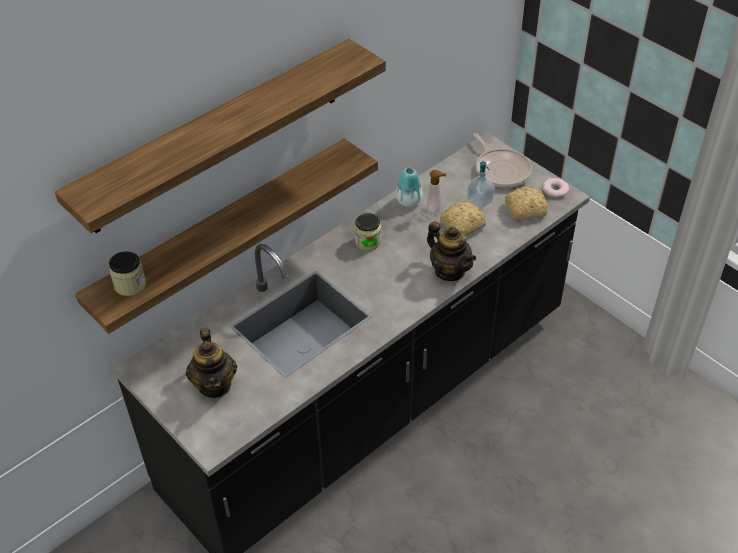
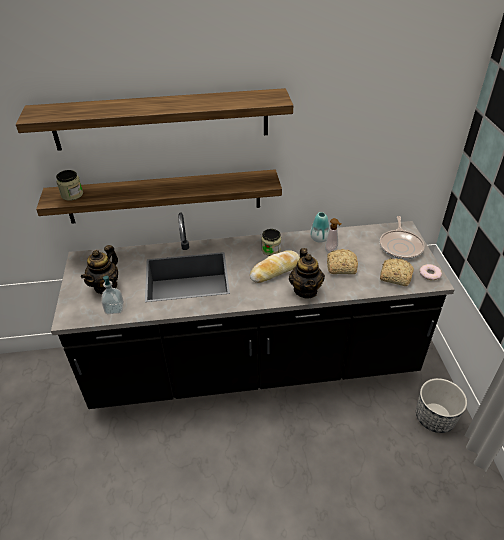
camera: 35 degrees right, 5 degrees down
(396, 264) = (275, 270): none -> bread
(479, 201) = (367, 258): soap dispenser -> soap dispenser (114, 308)
(601, 349) = (435, 418): none -> planter

